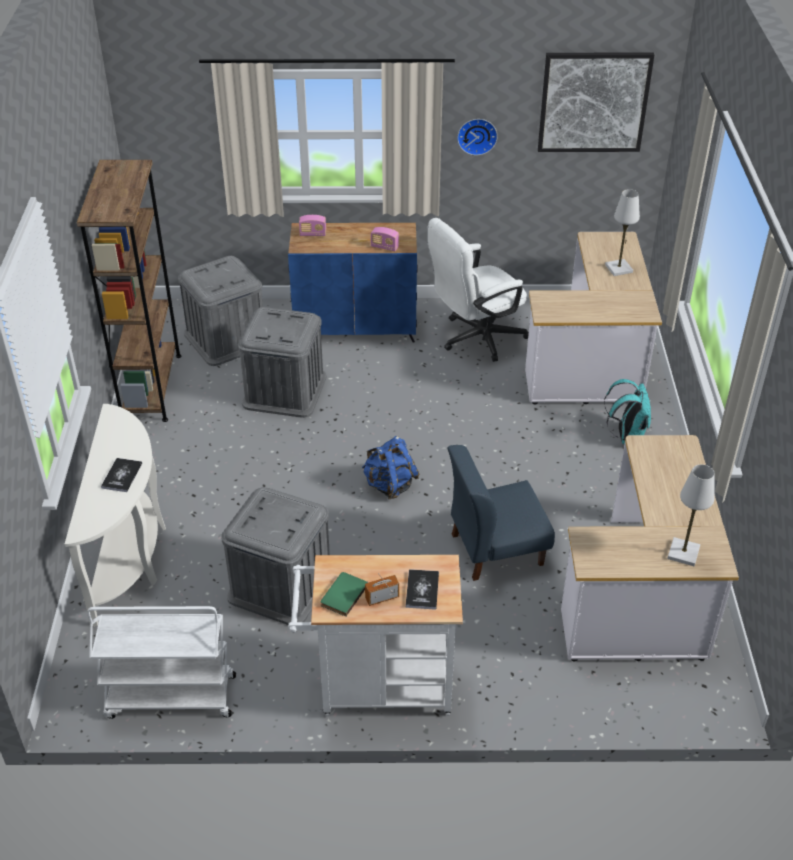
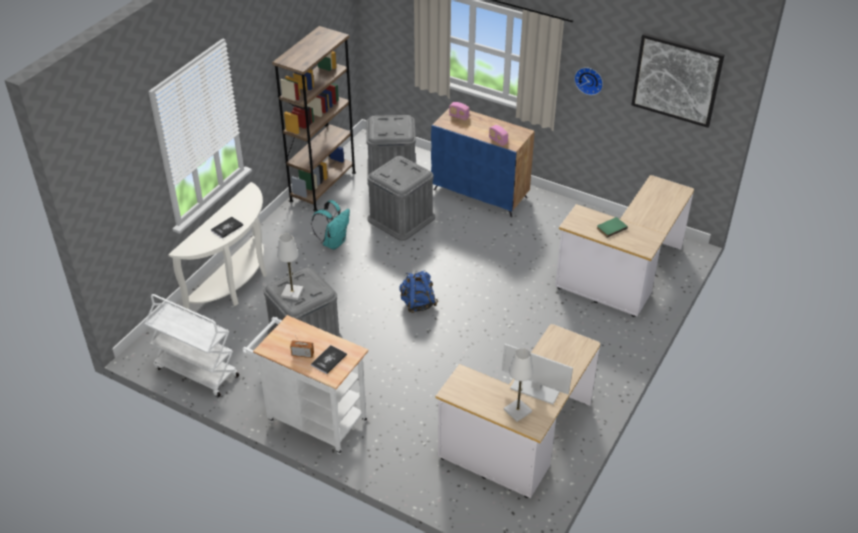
camera: 30 degrees right, 0 degrees up
(342, 594) = (282, 343): green book -> green book (611, 228)
(475, 338) = (555, 229): white office chair -> none
(496, 549) = (451, 370): blue chair -> none
(618, 268) = (655, 211): white table lamp -> white table lamp (292, 293)
(627, 436) = (605, 335): turquoise backpack -> turquoise backpack (334, 242)
(678, 519) = (535, 389): none -> monitor

